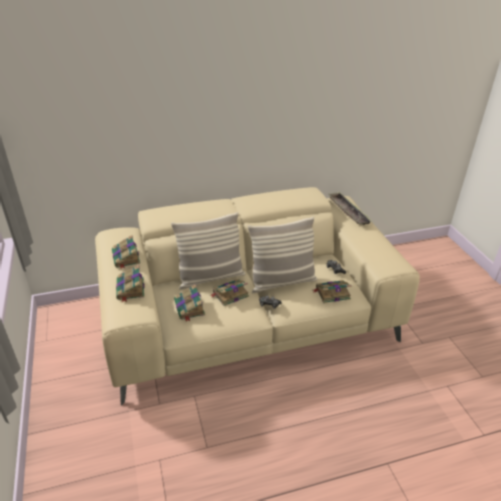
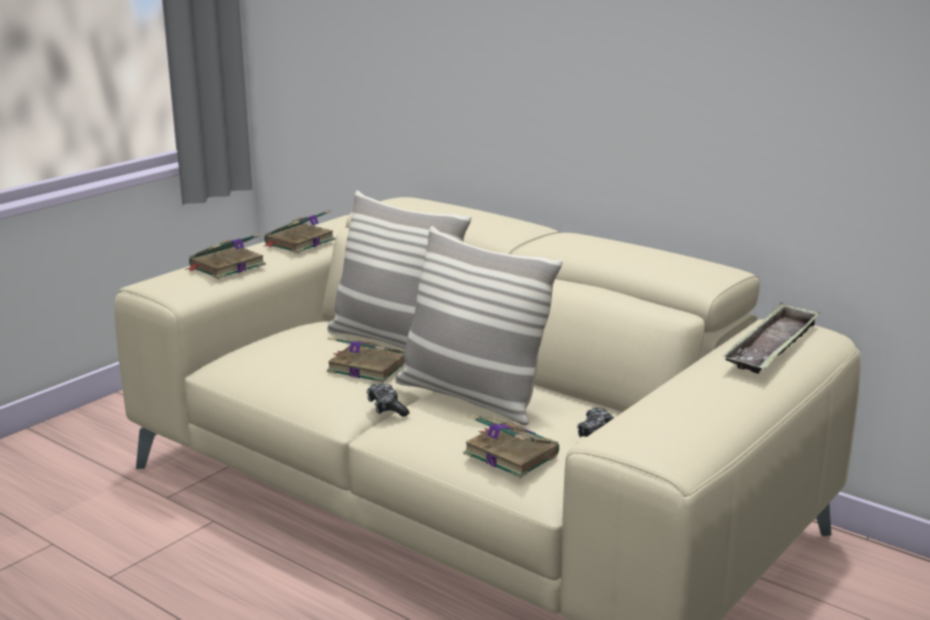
camera: 55 degrees right, 15 degrees down
(189, 308) = (286, 350): book -> none

